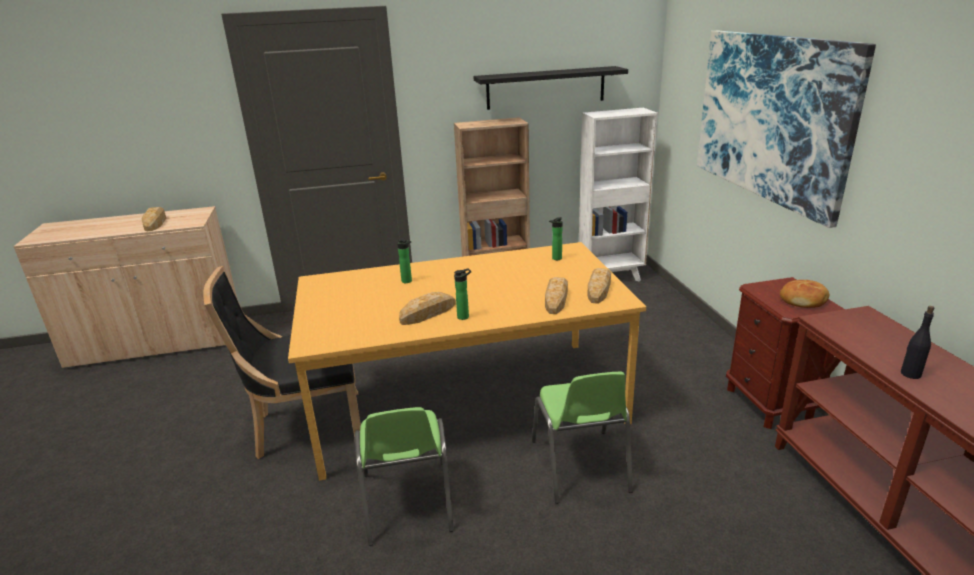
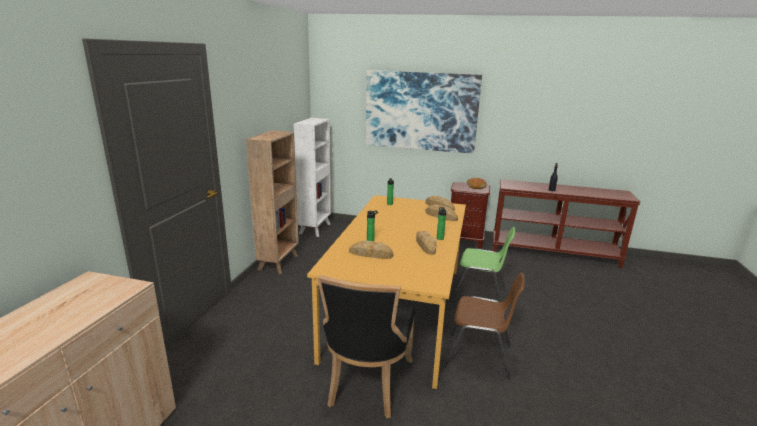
camera: 65 degrees left, 5 degrees down
(155, 223) = (74, 309): bread -> bread (371, 254)
(407, 503) = (479, 356): green chair -> brown chair
(546, 88) = (277, 108): black shelf -> none

